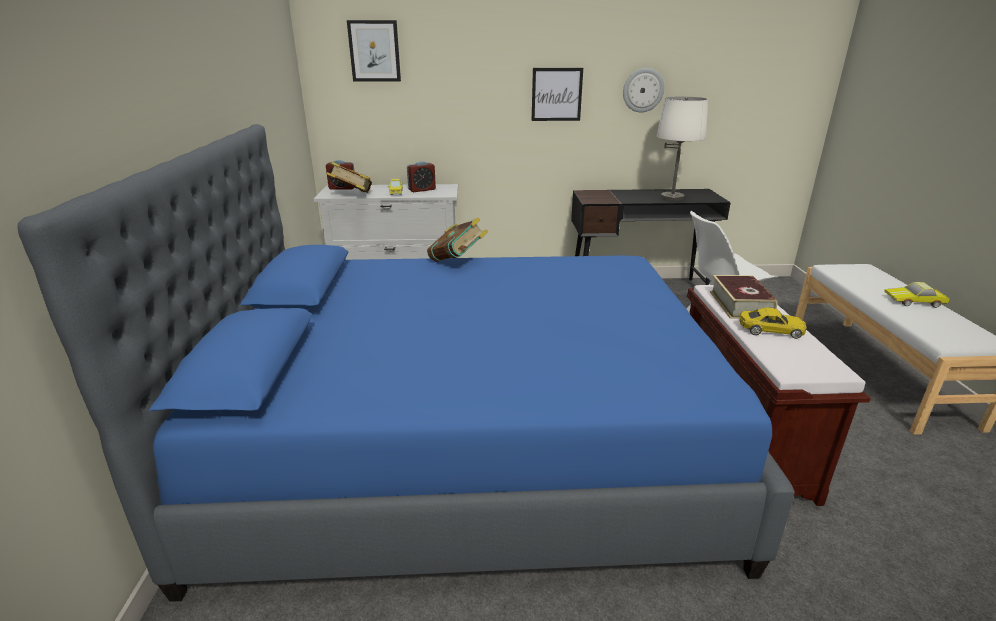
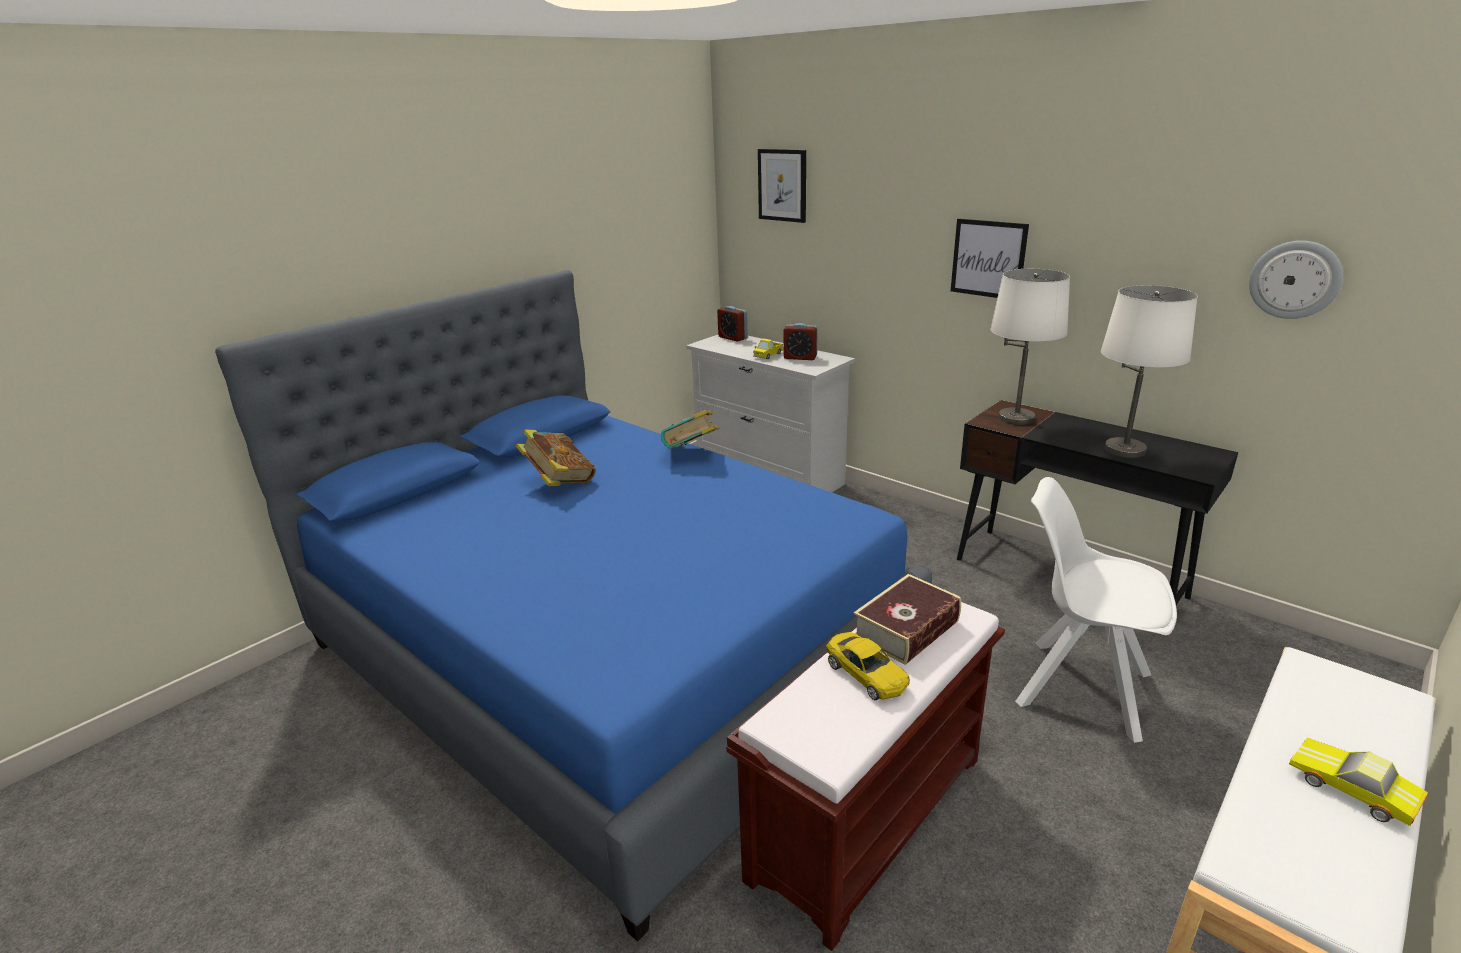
camera: 45 degrees right, 0 degrees up
(352, 195) = (723, 349): book -> book (559, 482)
(600, 196) = (1016, 418): none -> white table lamp
(643, 90) = (1124, 267): wall clock -> wall clock (1295, 279)

